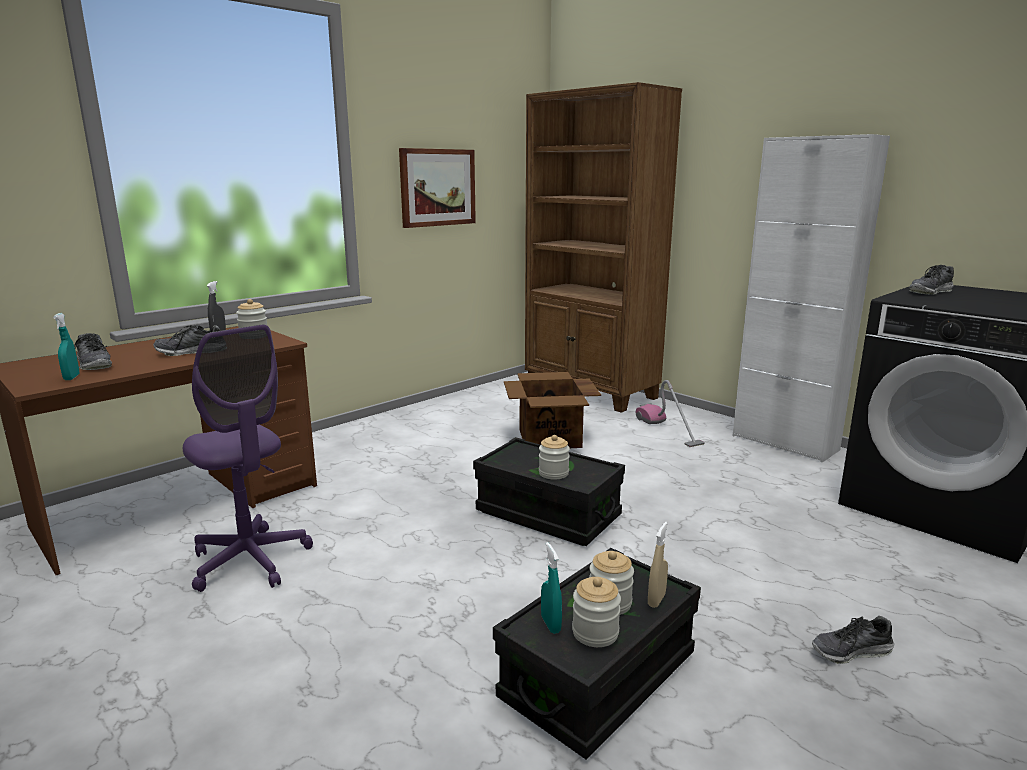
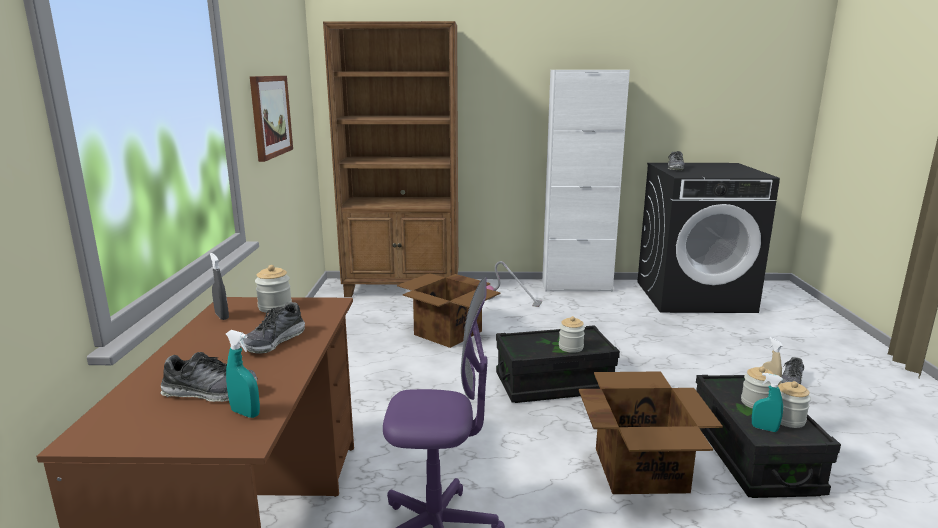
camera: 45 degrees left, 0 degrees up
(464, 614) = (640, 468): none -> cardboard box

